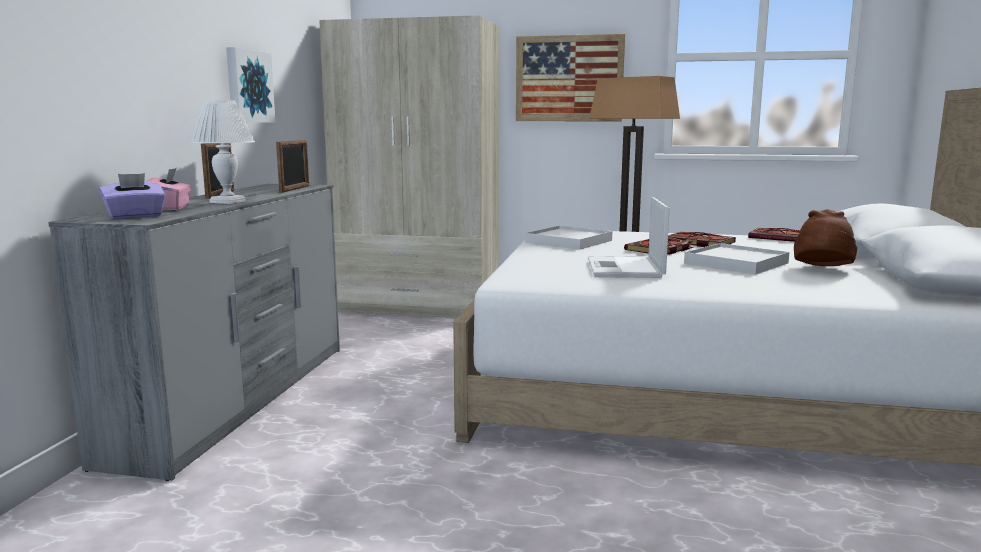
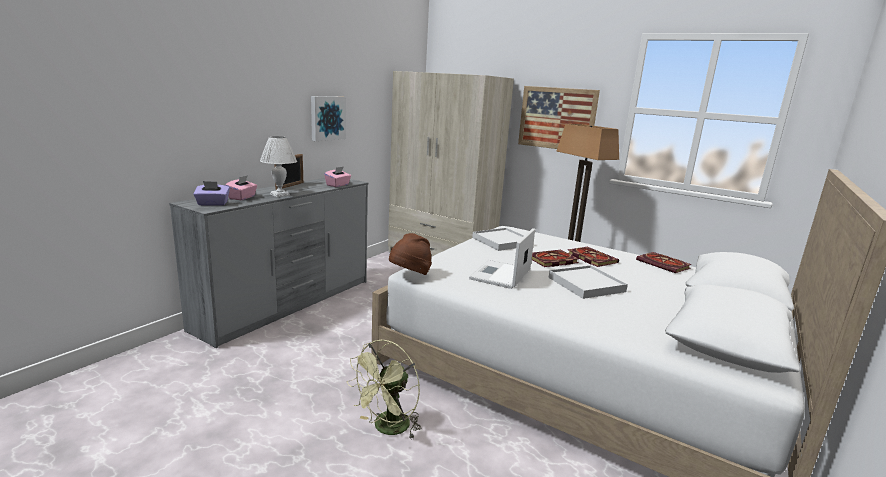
camera: 20 degrees right, 5 degrees up
(295, 189) = (338, 185): picture frame -> pink tissue box
(563, 513) = (387, 429): none -> green fan
(822, 270) = (641, 304): brown hat -> brown hat (409, 275)

